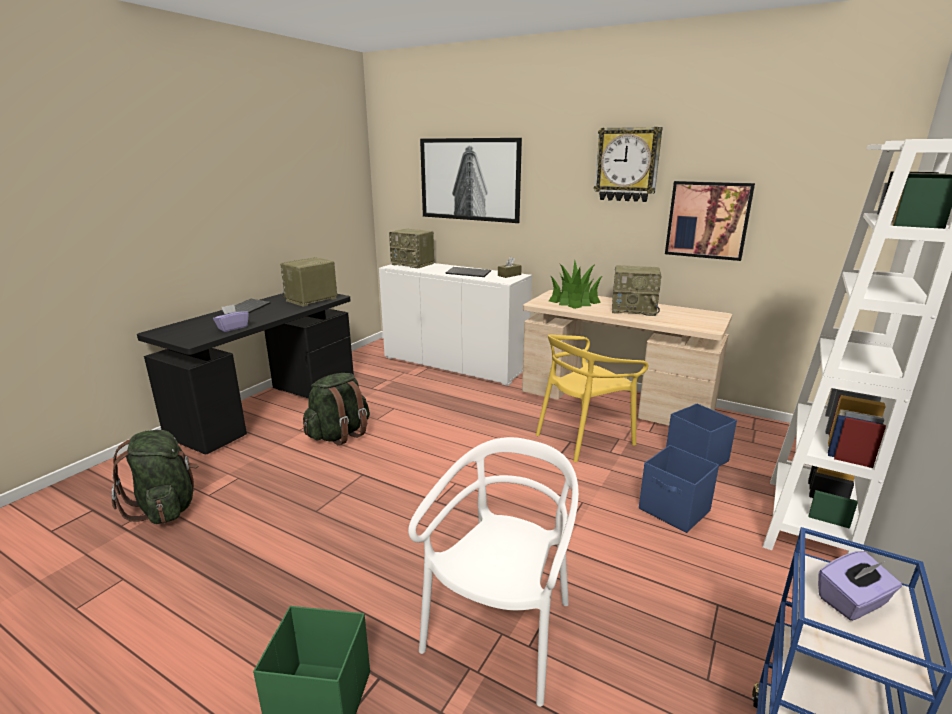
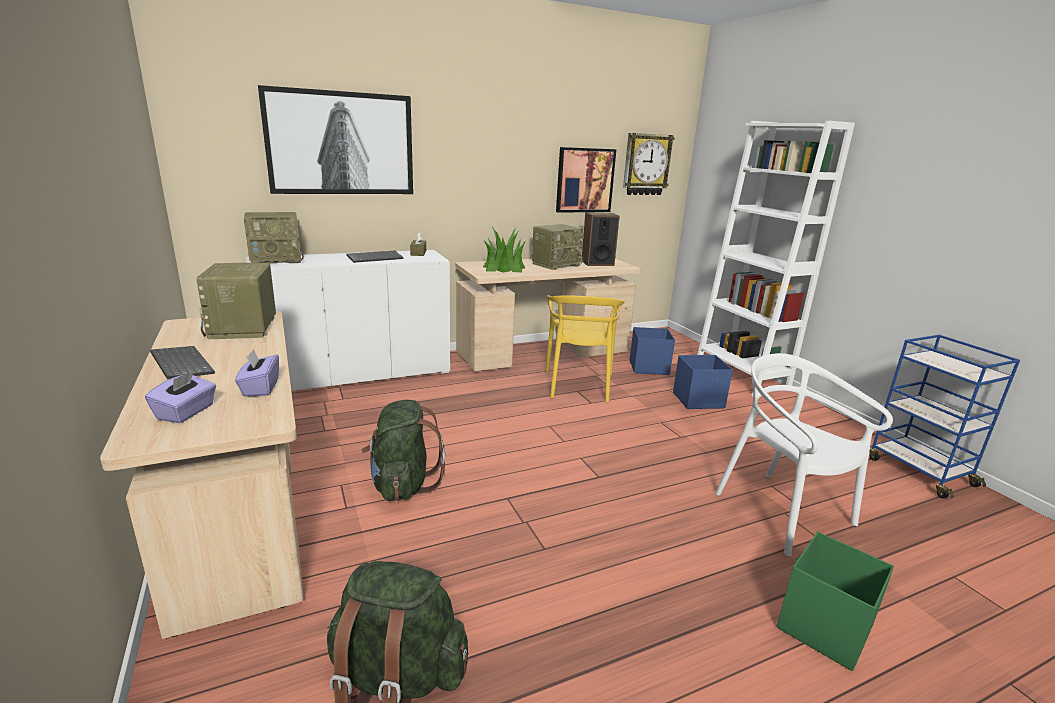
camera: 55 degrees left, 0 degrees up
(269, 408) = (240, 512): black desk -> beige desk
(627, 165) = (520, 131): wall clock -> wall clock (646, 164)
(685, 318) = (597, 263): none -> speaker
(853, 602) = (946, 362): purple tissue box -> purple tissue box (186, 412)

